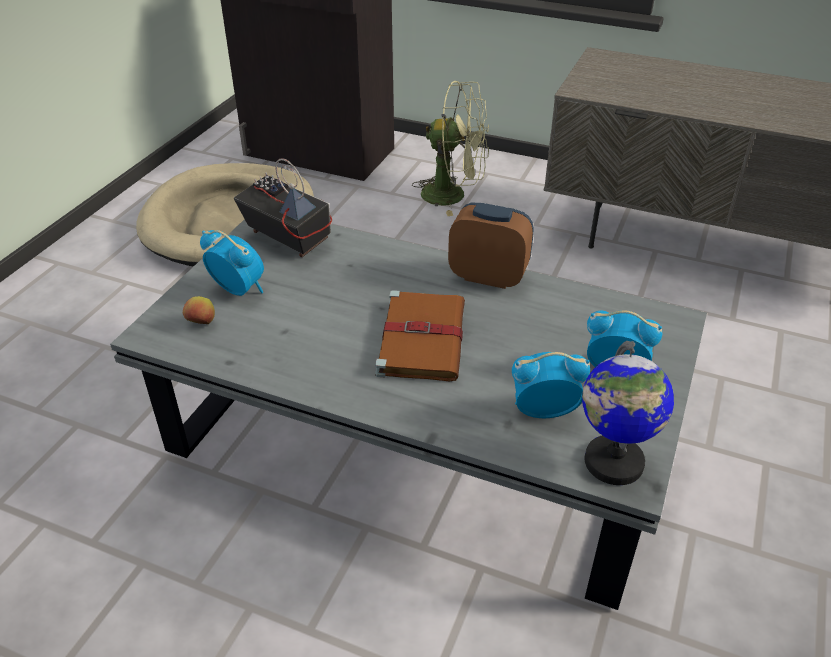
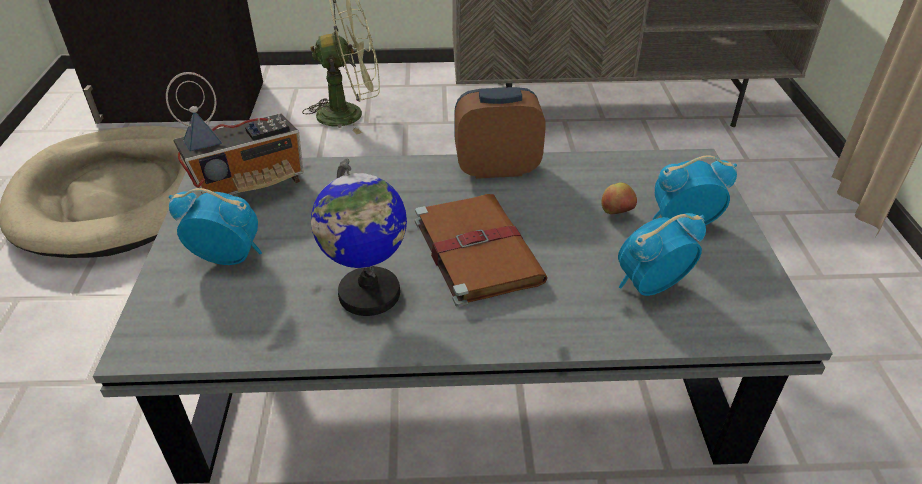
camera: 25 degrees left, 0 degrees up
(202, 323) = (206, 311): apple -> apple (616, 213)
(287, 238) = (251, 185): radio -> radio turned 135 degrees clockwise
(613, 462) = (751, 315): globe -> globe (369, 294)

